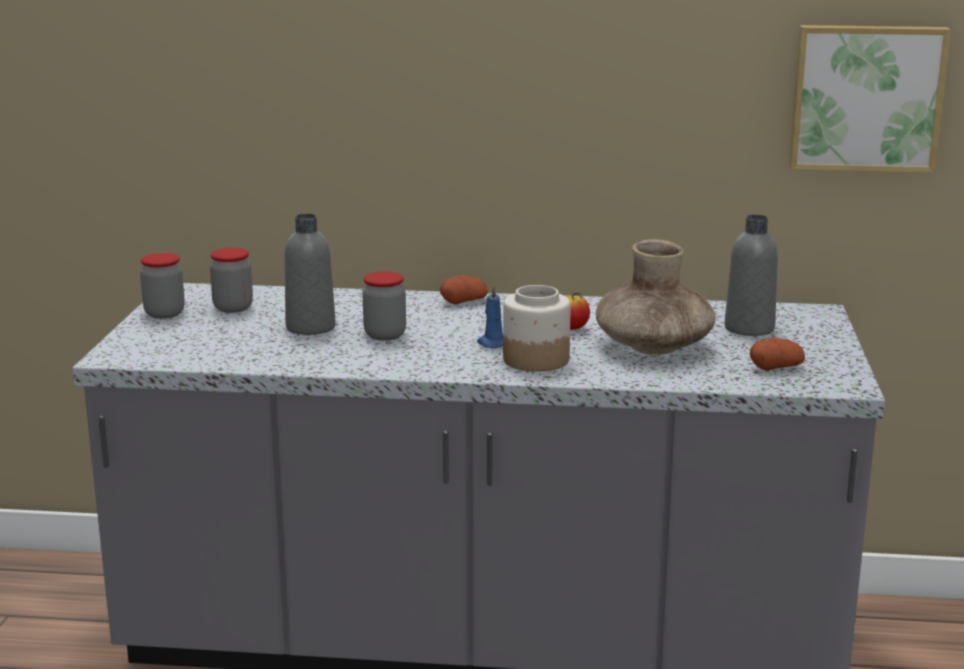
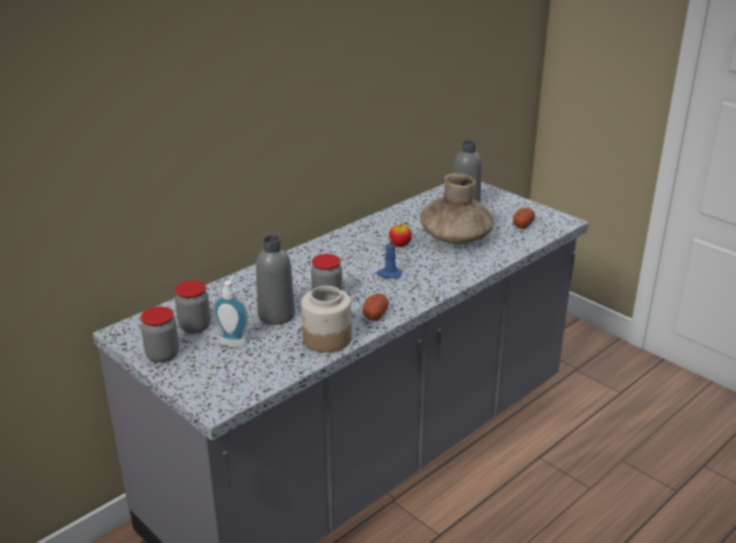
camera: 50 degrees left, 10 degrees up
(233, 328) = (234, 341): none -> soap dispenser
(464, 301) = (310, 254): potato -> potato (375, 314)
(535, 360) = (430, 274): jar -> jar (326, 339)
(866, 97) = (467, 54): picture -> none

